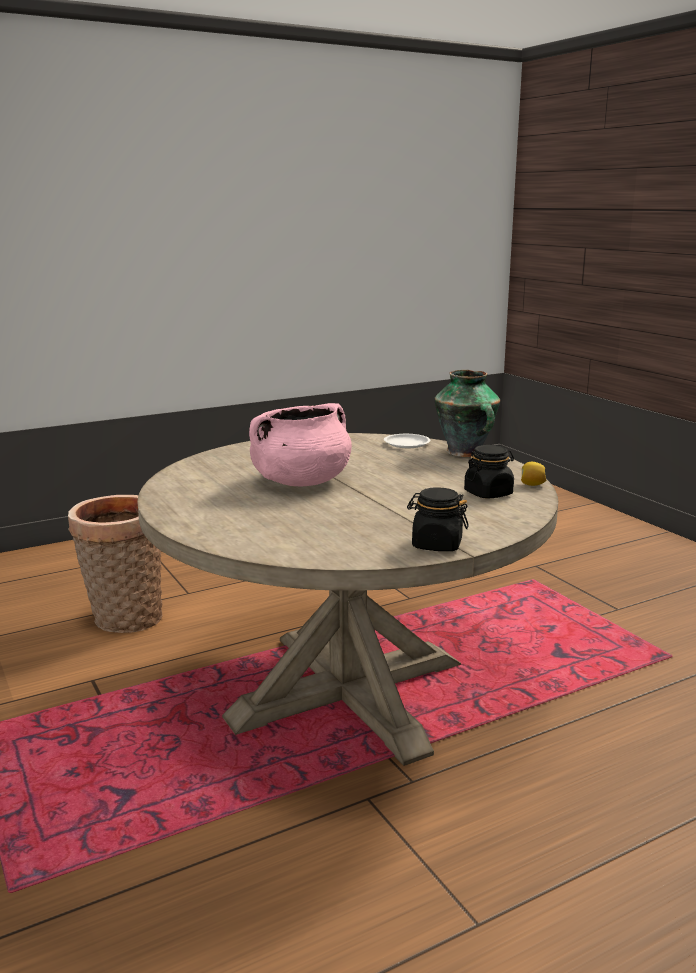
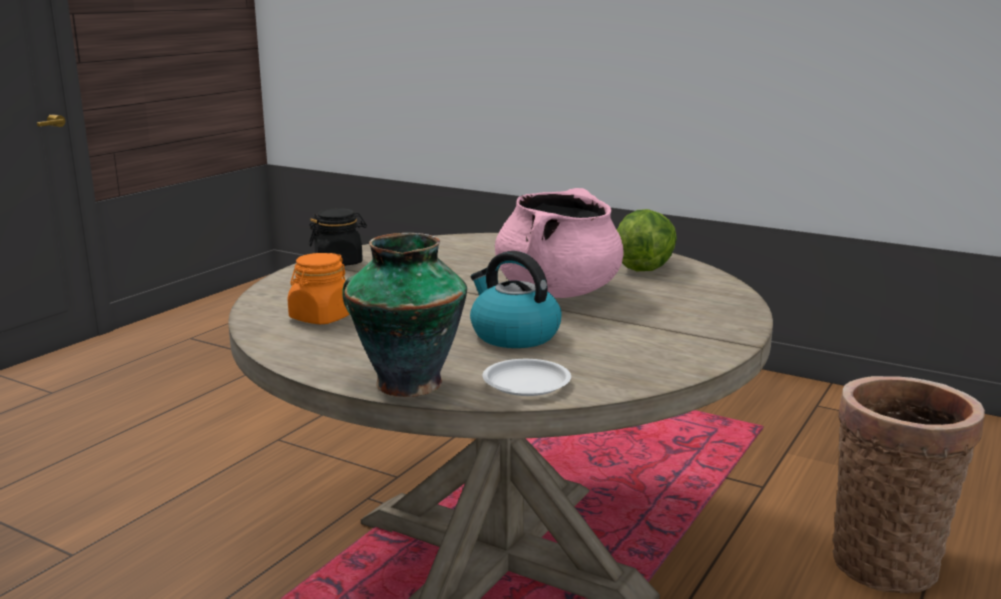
camera: 150 degrees right, 0 degrees up
(195, 488) = (644, 266): none -> lettuce
(378, 463) = (513, 335): none -> kettle
(488, 493) = (321, 317): black jar -> orange jar
(532, 485) = (268, 340): lemon -> none

